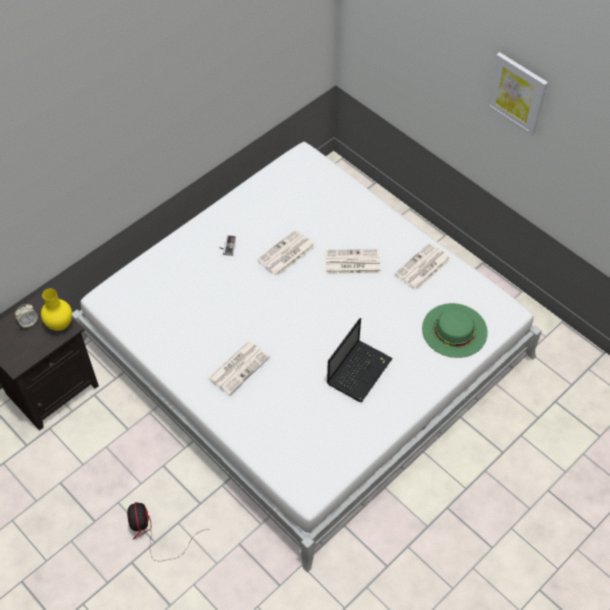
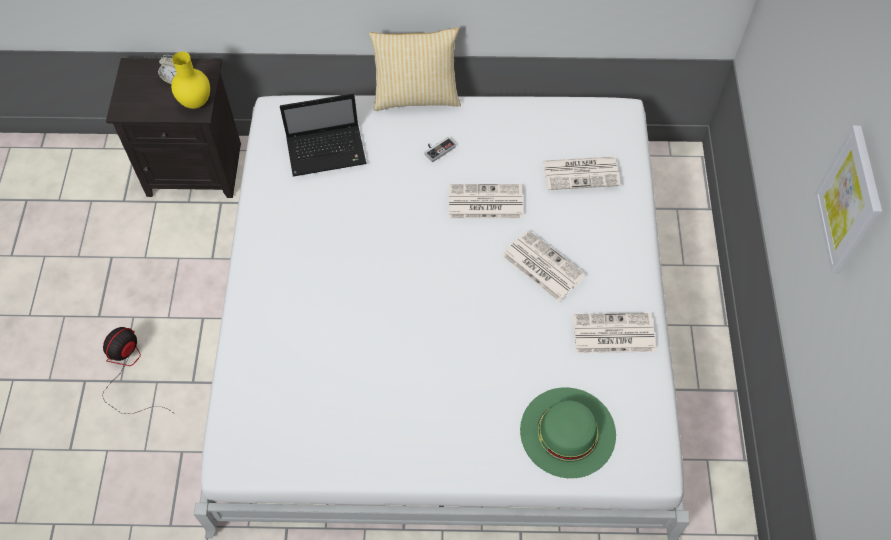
camera: 45 degrees right, 5 degrees up
(180, 228) = (416, 96): none -> pillow
(239, 367) = (312, 278): newspaper -> newspaper (582, 173)
(359, 370) = (419, 384): laptop -> laptop (328, 151)

